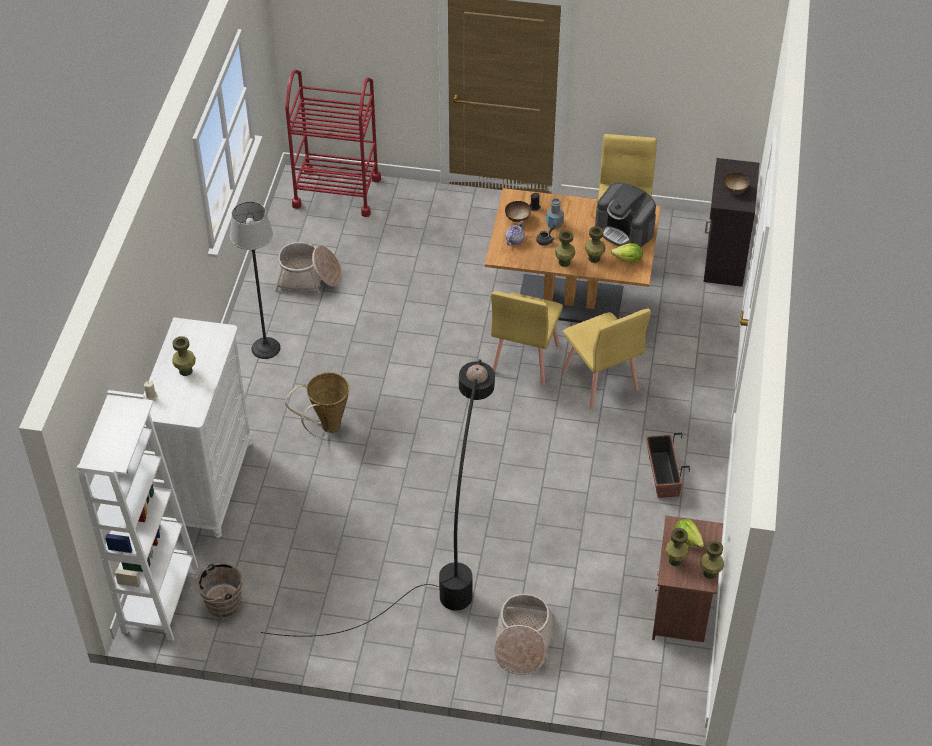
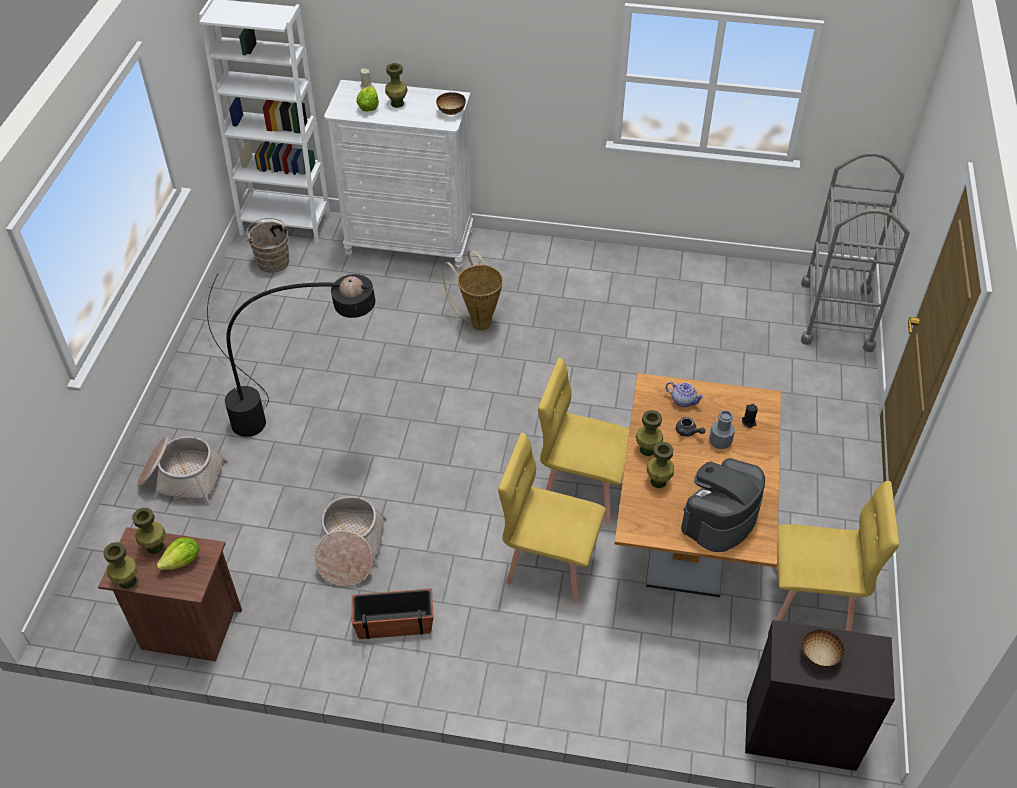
camera: 90 degrees right, 0 degrees up
(266, 348) = (587, 272): floor lamp -> none
(308, 278) = (693, 298): basket -> basket (350, 549)
(337, 192) = (836, 315): red cart -> grey cart
(517, 218) = (724, 404): bowl -> bowl (451, 111)
(600, 381) = (550, 563): yellow chair -> yellow chair turned 45 degrees clockwise
(628, 260) = (659, 519): lettuce -> lettuce (368, 107)

